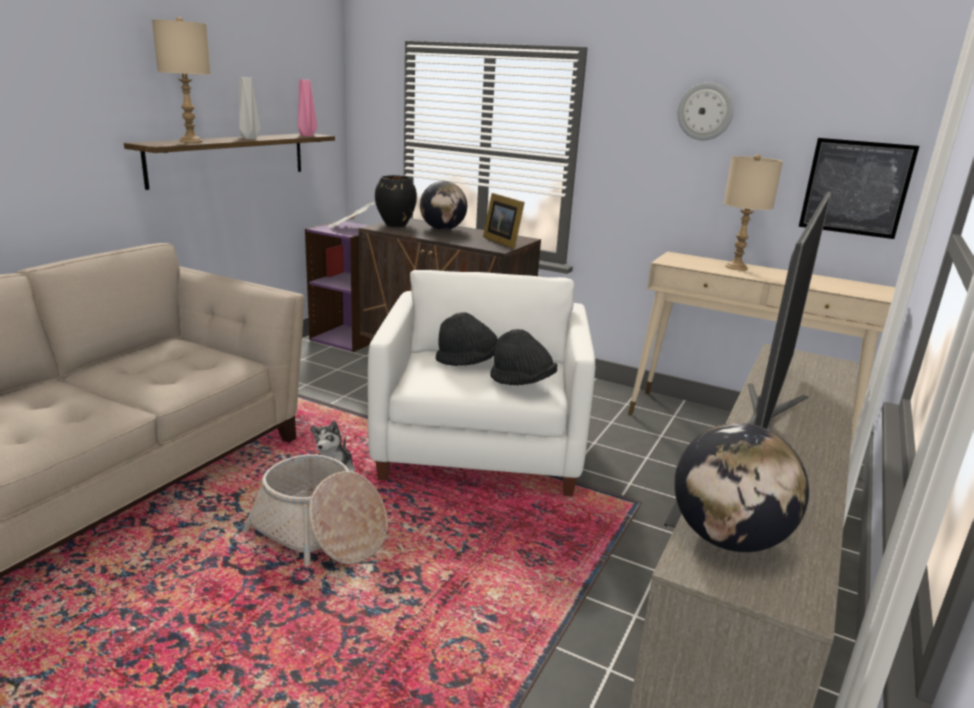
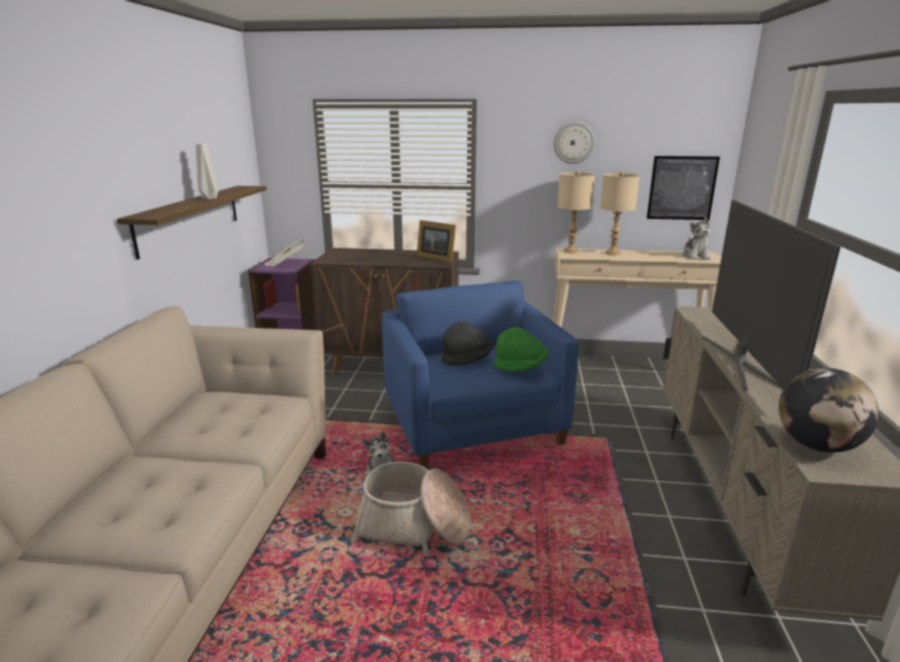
camera: 20 degrees left, 0 degrees up
(191, 141) = (171, 209): beige table lamp -> beige table lamp (570, 251)
(307, 135) = (246, 189): pink vase -> none
(396, 225) = (336, 256): black vase -> none
(442, 229) = (377, 254): globe -> none
(480, 448) = (473, 425): white armchair -> blue armchair
(522, 383) = (520, 367): black hat -> green hat
(856, 288) = (695, 256): none -> plush toy

